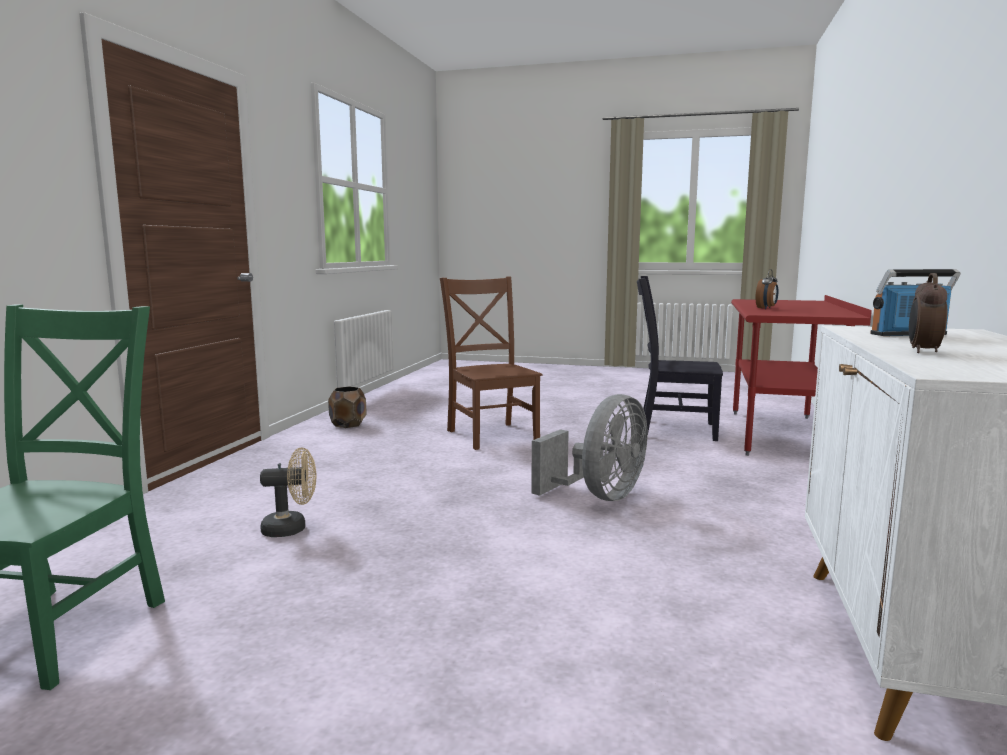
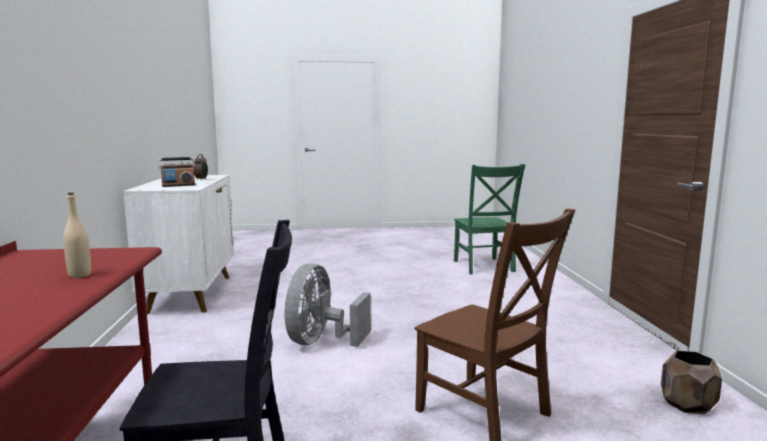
camera: 160 degrees right, 0 degrees up
(291, 529) = (480, 298): beige fan -> none
(766, 308) = (80, 275): alarm clock -> beige bottle

